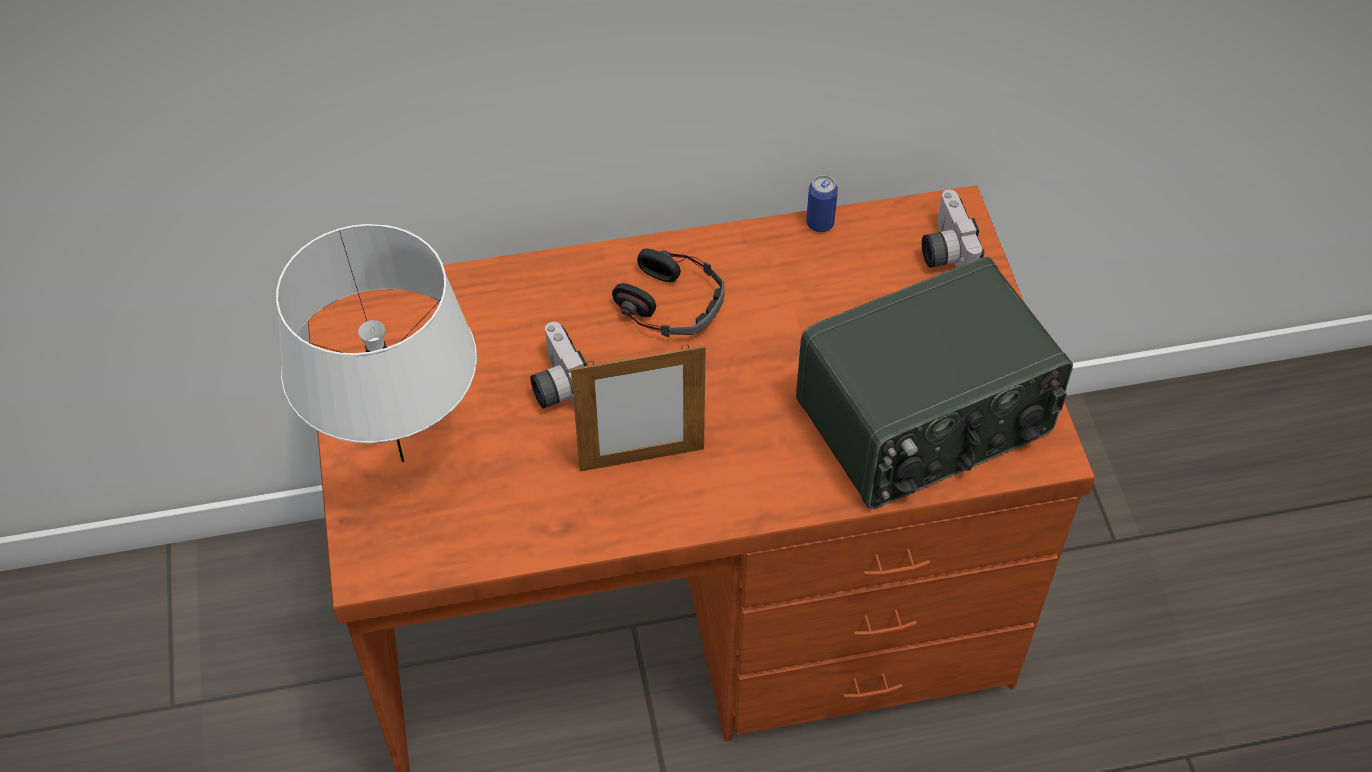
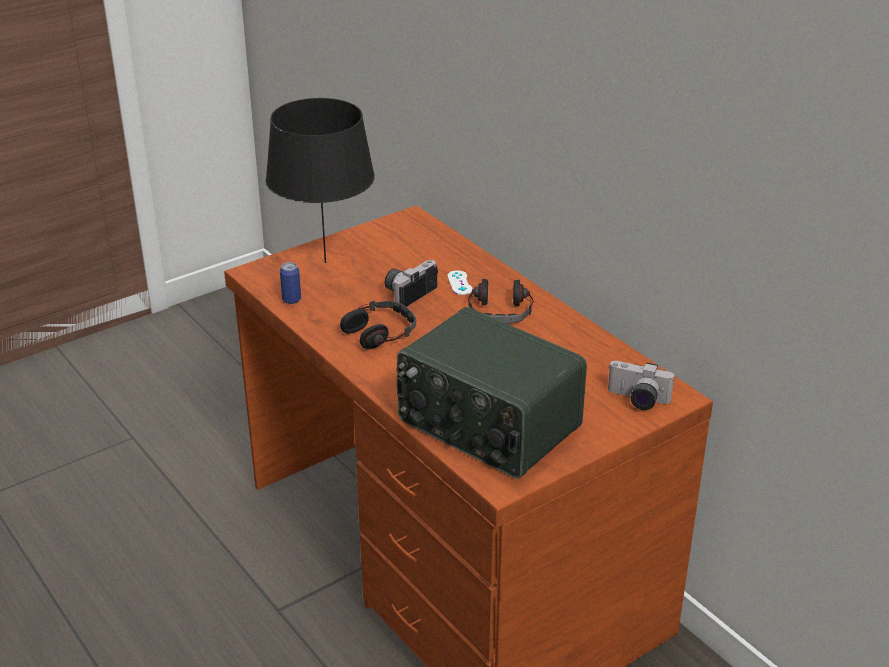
camera: 65 degrees right, 20 degrees down
(402, 460) = (325, 262): white table lamp -> black table lamp
(569, 319) = (459, 283): none -> white game controller
(642, 459) = (379, 332): picture frame -> headphones
(820, 223) = (613, 346): can -> can (291, 300)
(944, 252) = (637, 400): camera -> camera turned 120 degrees counterclockwise

